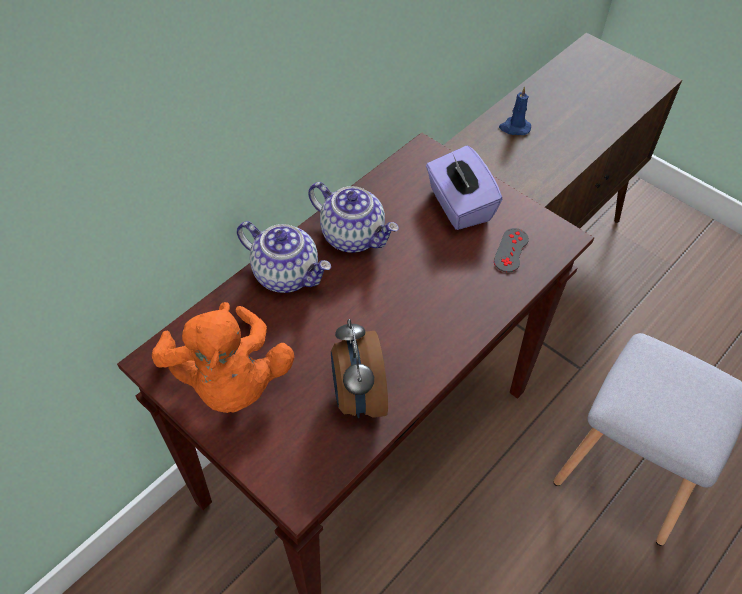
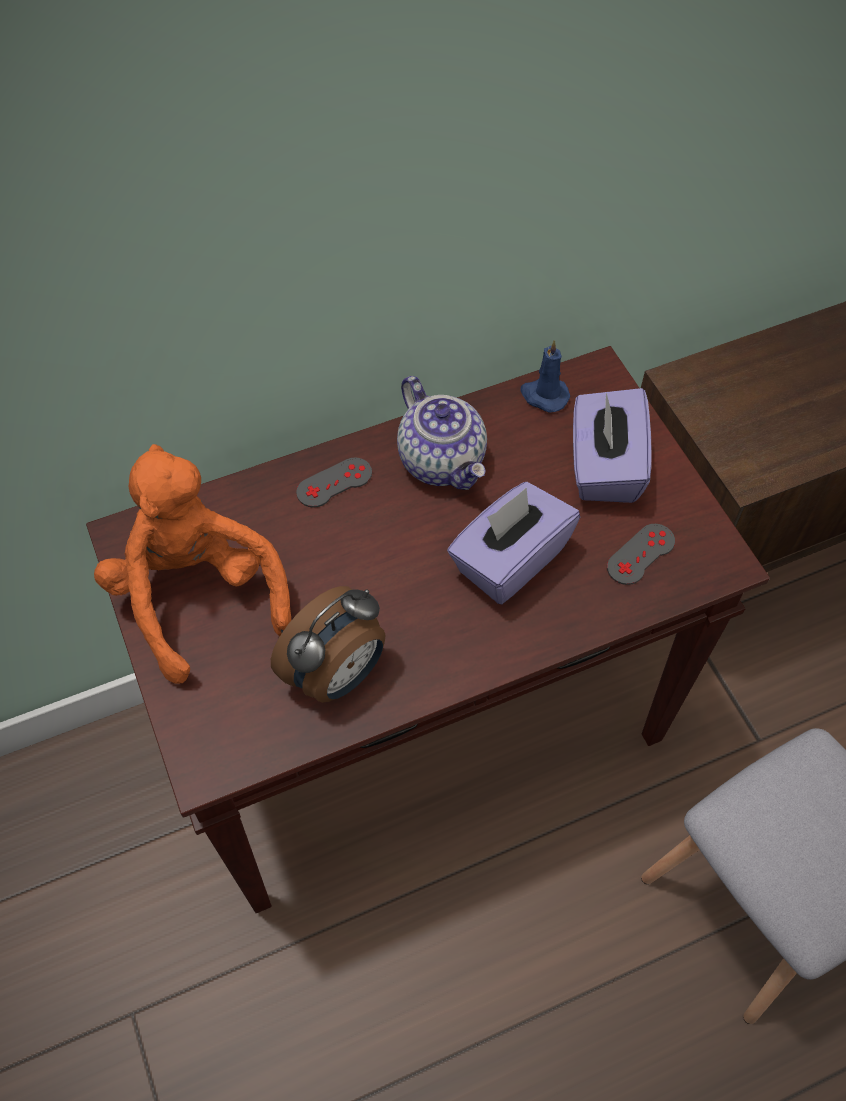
camera: 25 degrees right, 5 degrees up
(229, 382) = (198, 595): orange plush toy -> orange plush toy turned 150 degrees clockwise
(287, 274) = (334, 483): teapot -> grey game controller
(357, 397) = (337, 674): alarm clock -> alarm clock turned 150 degrees counterclockwise
(431, 282) = (509, 560): none -> purple tissue box
(514, 128) = (763, 377): blue candle -> blue candle (544, 395)

